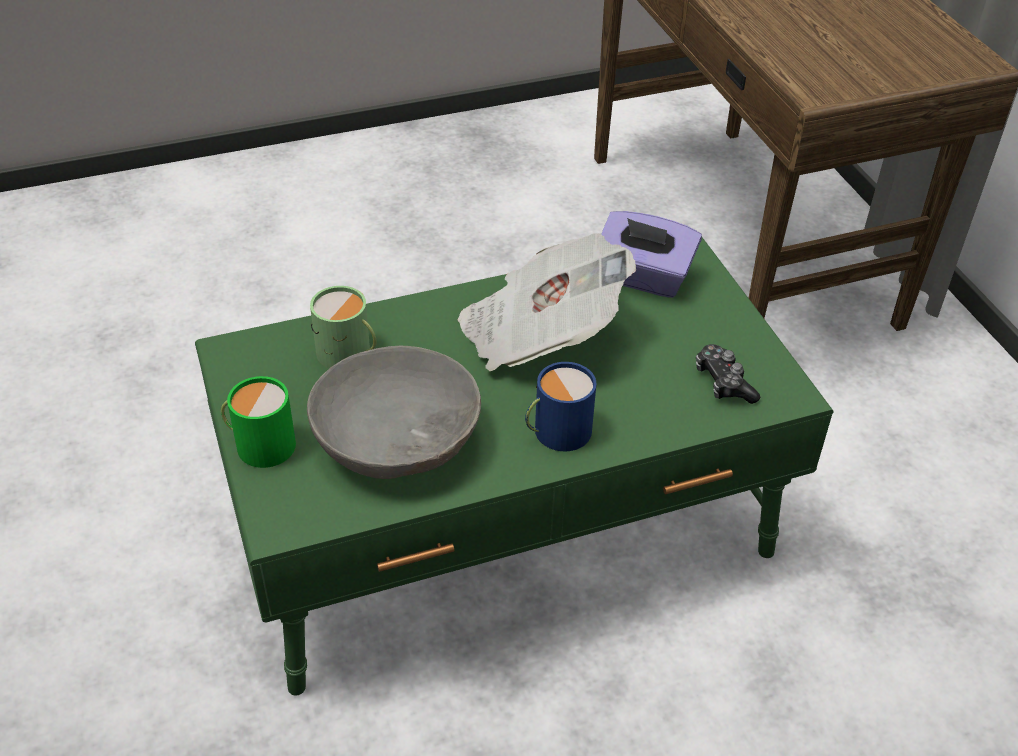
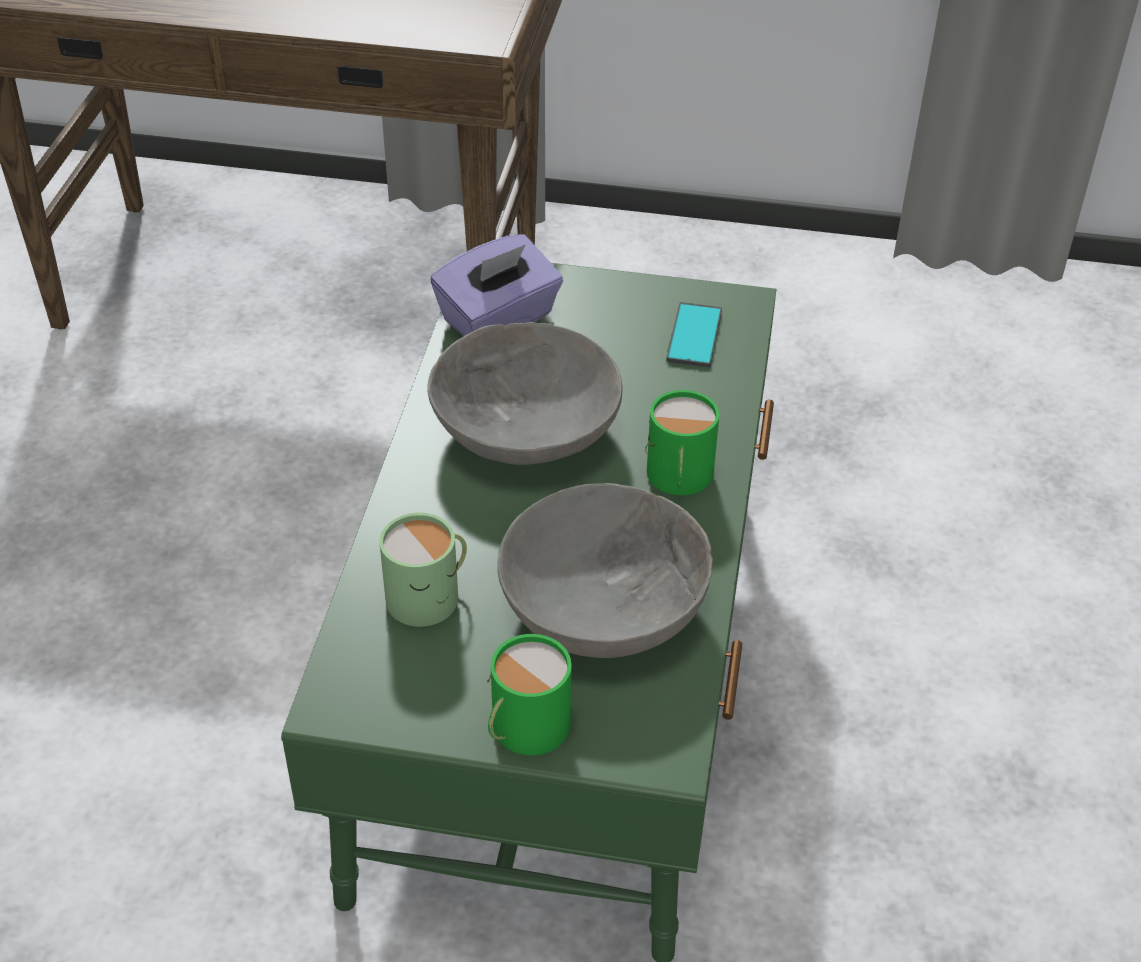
camera: 60 degrees left, 0 degrees up
(540, 334) = (524, 429): newspaper -> grey bowl
(556, 431) = (678, 477): blue mug -> green mug
(723, 382) = (694, 336): game controller -> phone

